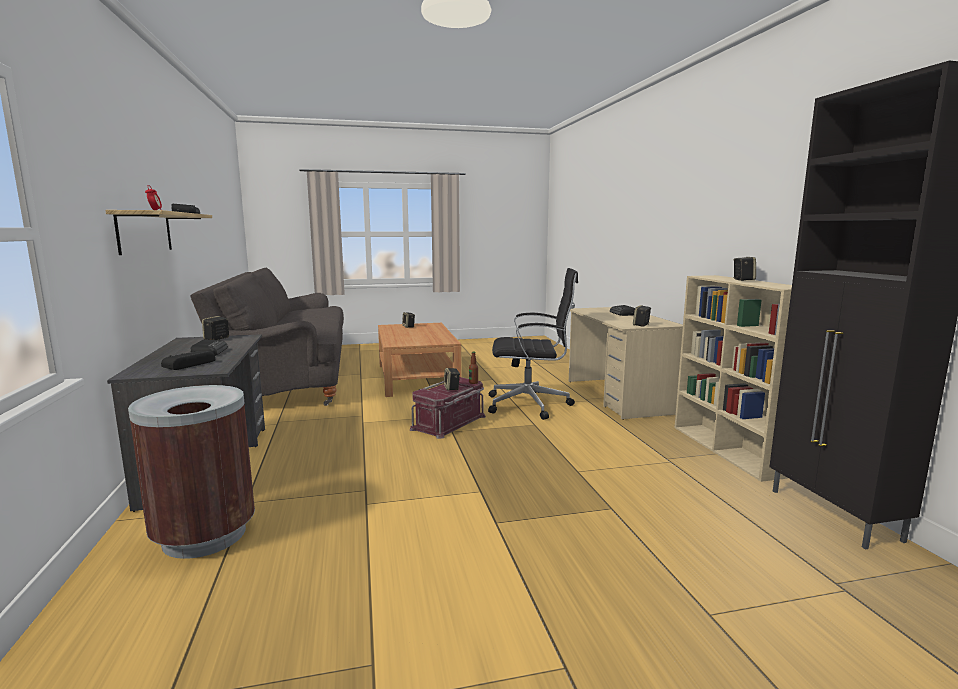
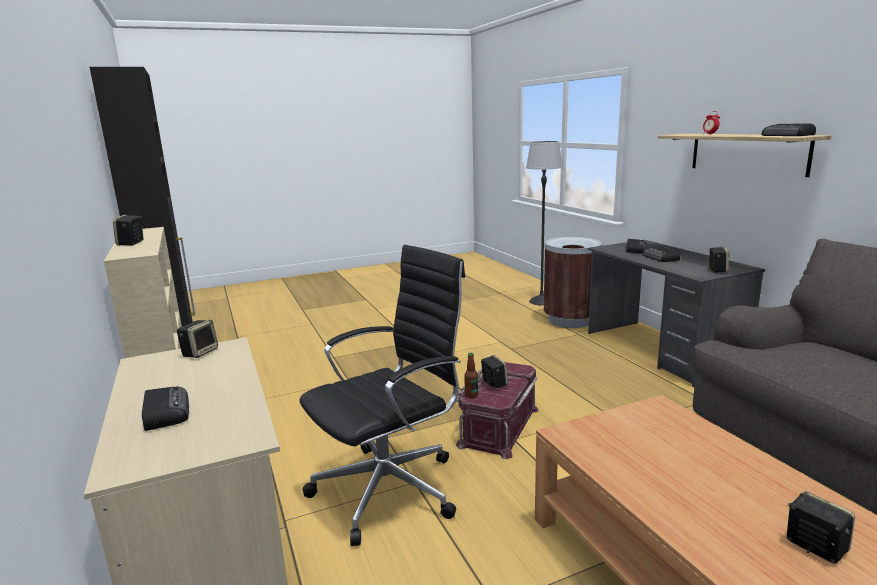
camera: 170 degrees right, 5 degrees up
(144, 618) = (541, 301): none -> floor lamp
(531, 405) = (391, 488): black office chair -> black office chair turned 150 degrees clockwise

